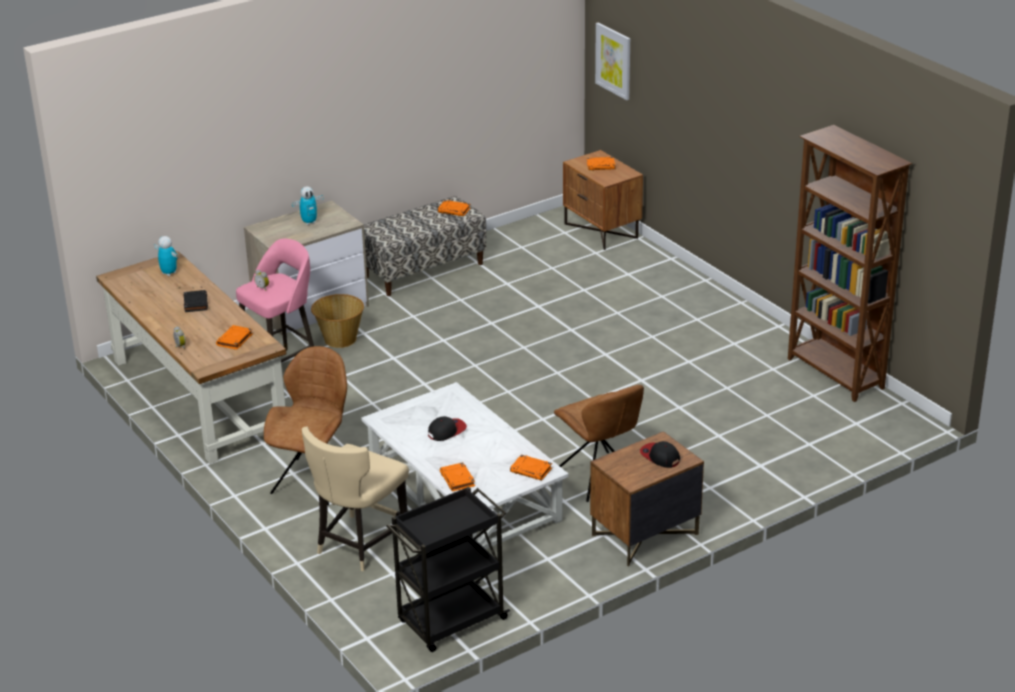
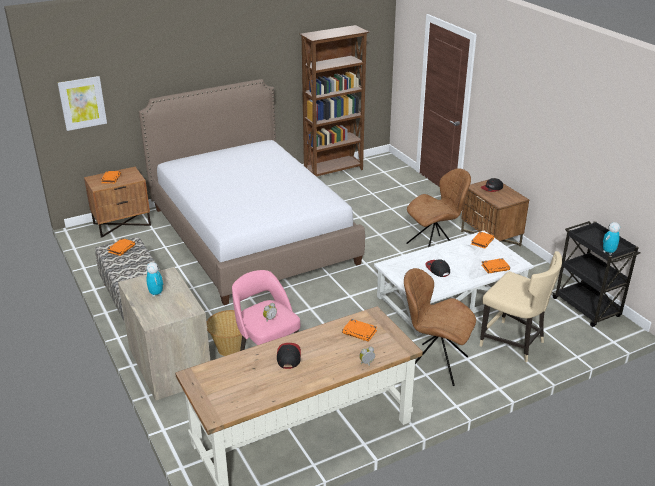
camera: 85 degrees left, 0 degrees up
(169, 273) = (222, 376): toy robot -> toy robot (608, 252)
(195, 303) = (288, 356): black book -> cap
(598, 324) = (252, 235): none -> bed

